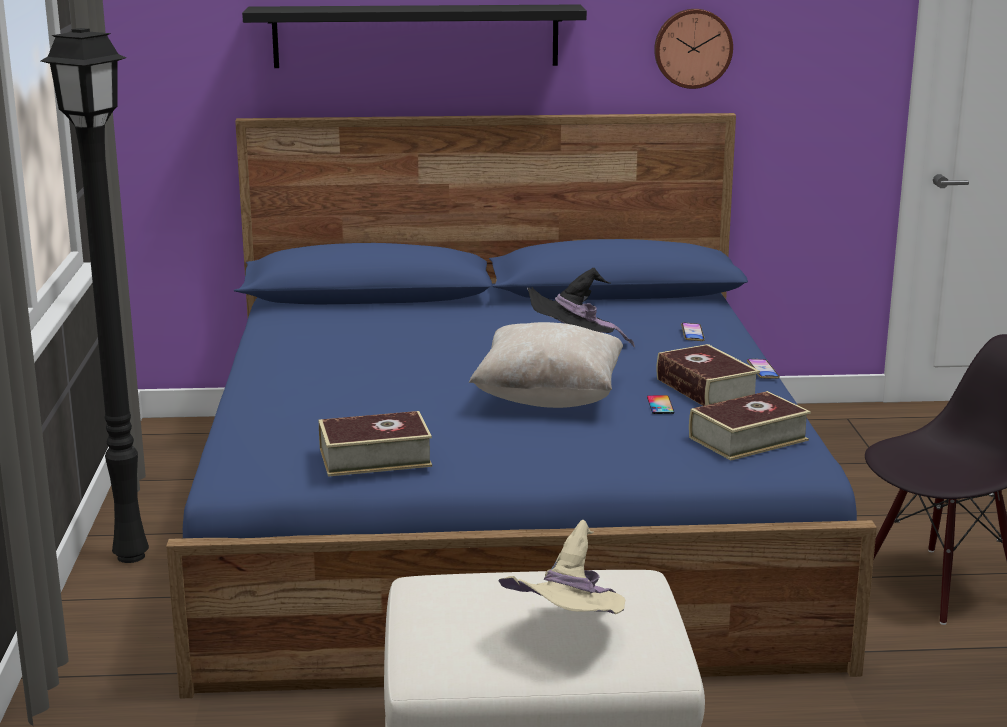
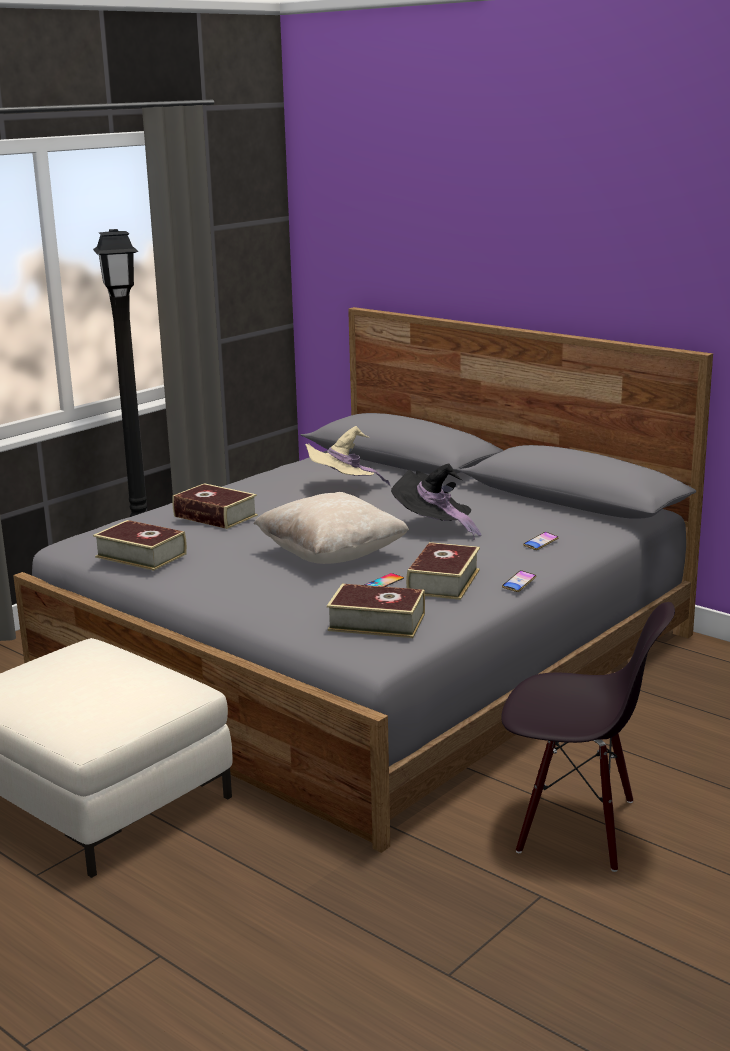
camera: 45 degrees right, 0 degrees up
(349, 395) = (215, 516): none -> book
(416, 36) = (470, 255): black shelf -> none
(504, 523) = (370, 657): blue bed -> grey bed
(569, 636) = (75, 701): beige hat -> beige hat (343, 488)
(692, 48) = (683, 286): wall clock -> none

